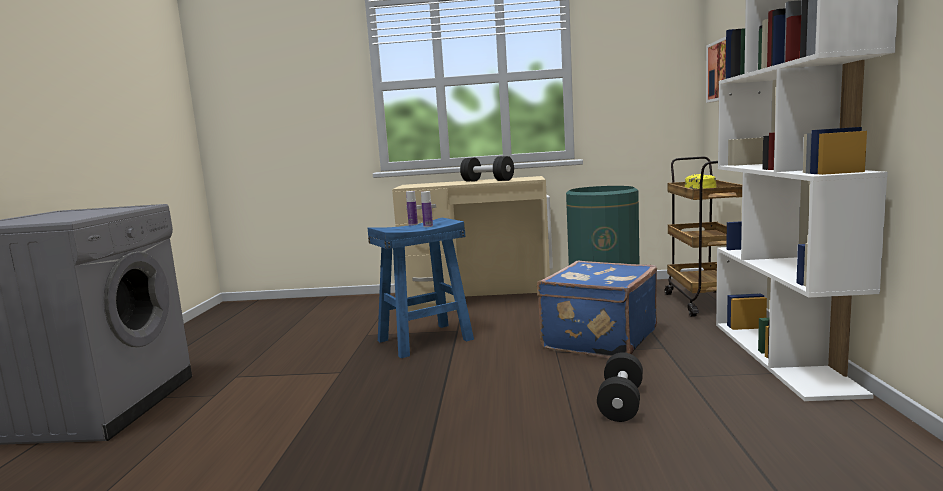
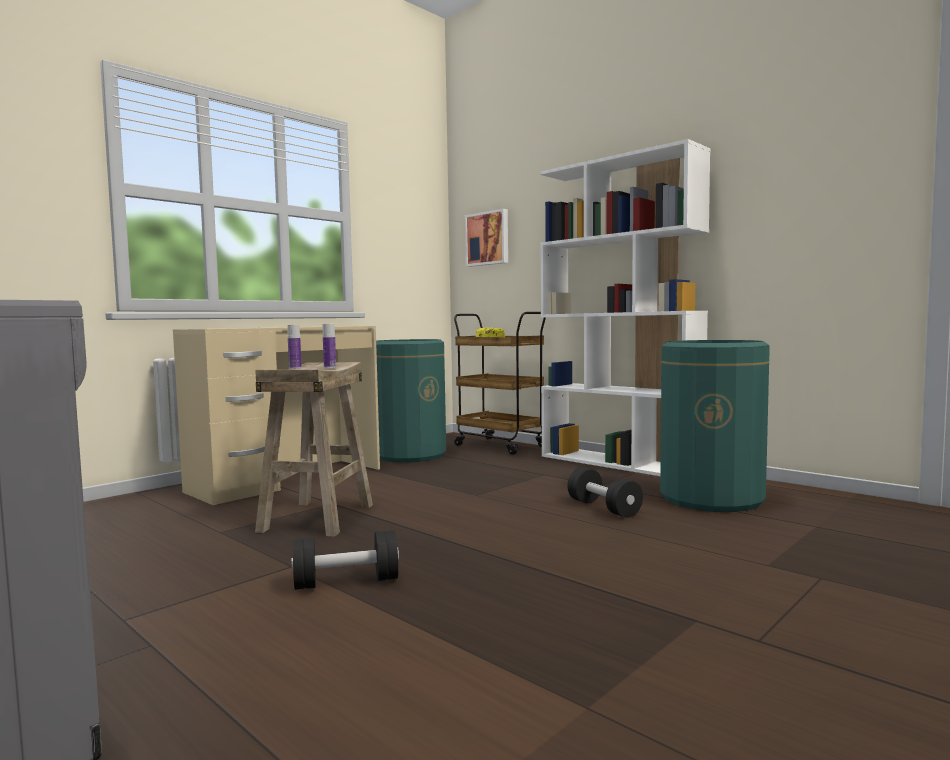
camera: 50 degrees left, 5 degrees down
(425, 340) = (318, 518): blue stool -> beige stool
(487, 181) = (303, 326): black dumbbell -> black dumbbell (346, 582)
(597, 339) = (484, 480): blue suitcase -> none
(770, 436) = (711, 498): none -> green trash can

